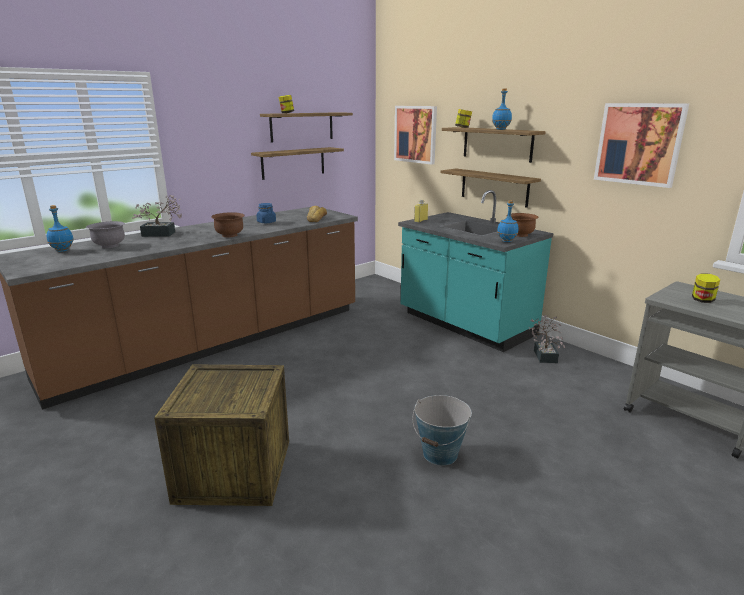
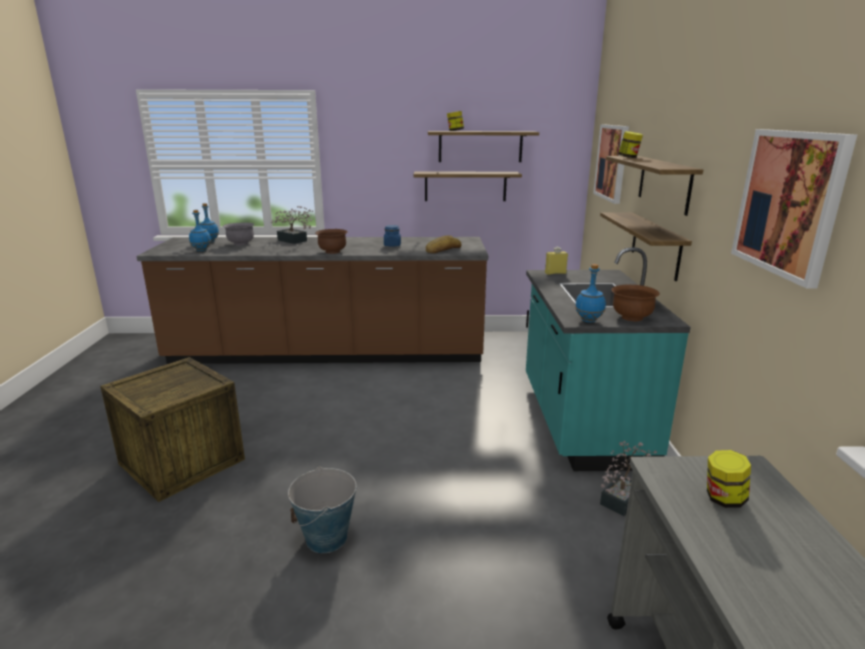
camera: 40 degrees right, 0 degrees up
(500, 129) = (652, 163): blue bottle -> blue bottle (201, 250)

